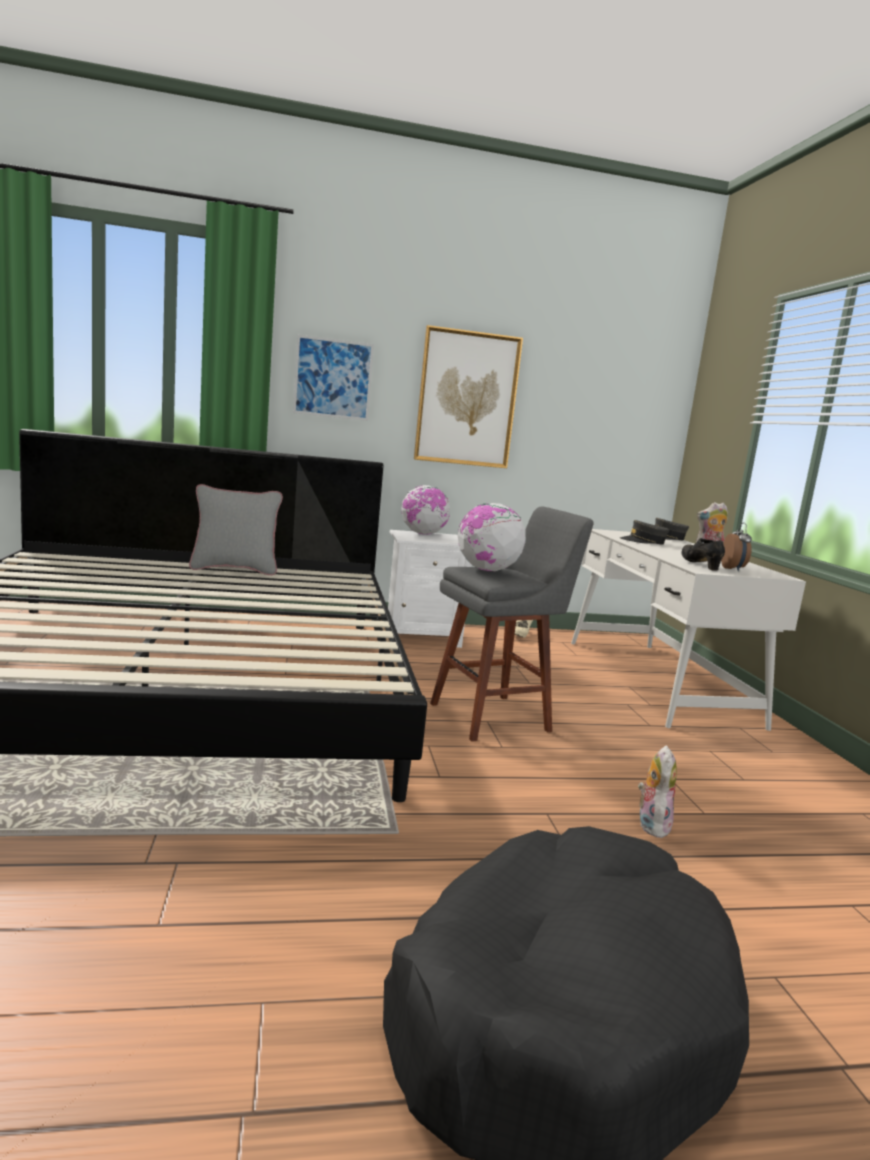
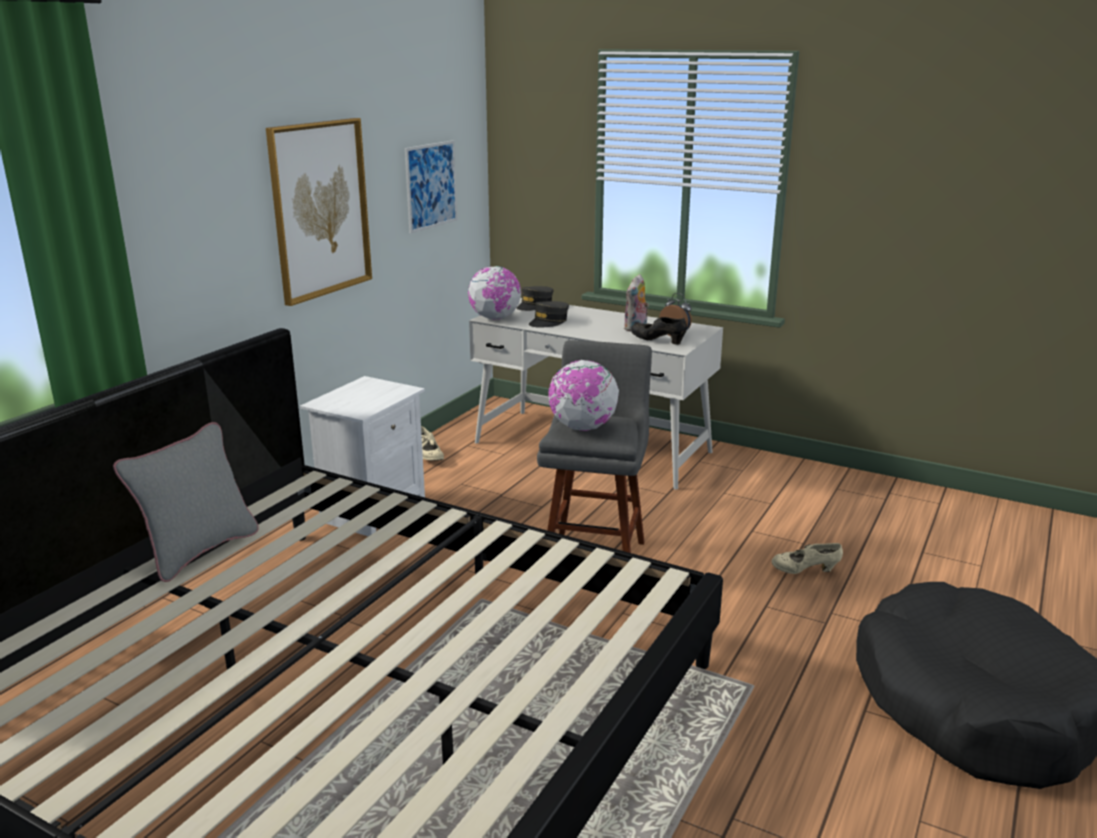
camera: 50 degrees left, 10 degrees up
(333, 378) = (180, 232): picture -> picture (431, 185)
(423, 534) = (343, 395): globe -> globe (495, 318)
(651, 824) = (805, 571): plush toy -> beige shoe

